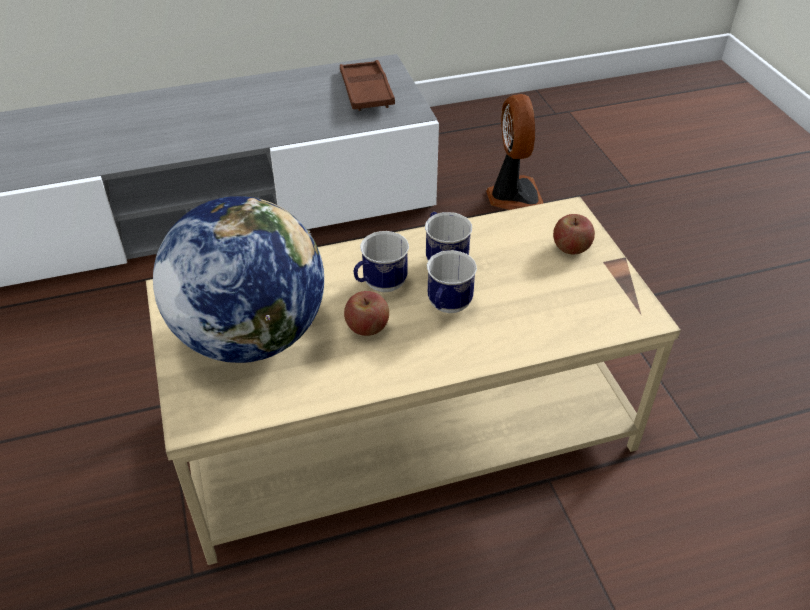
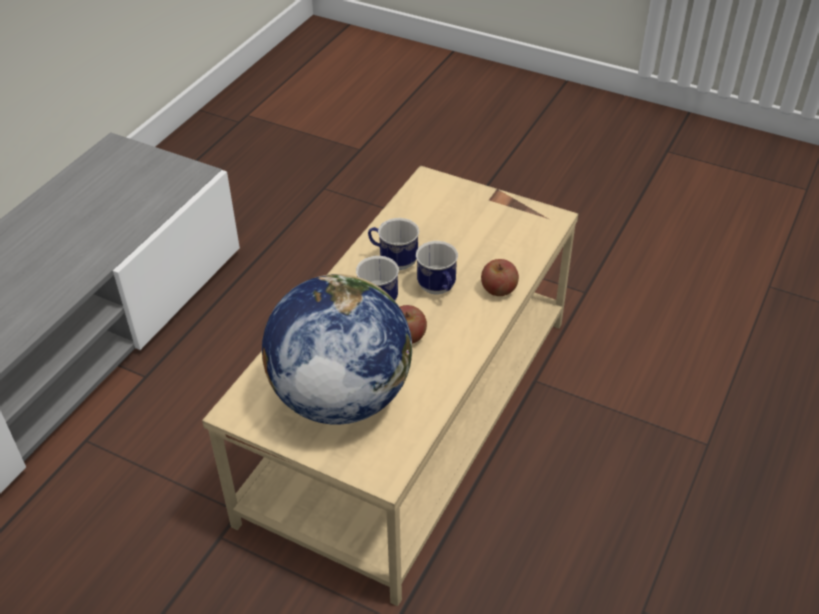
camera: 45 degrees left, 0 degrees up
(366, 91) = (131, 178): brown tray -> none
(513, 197) = (287, 207): fan -> none
(571, 247) = (459, 202): apple -> apple (499, 289)

